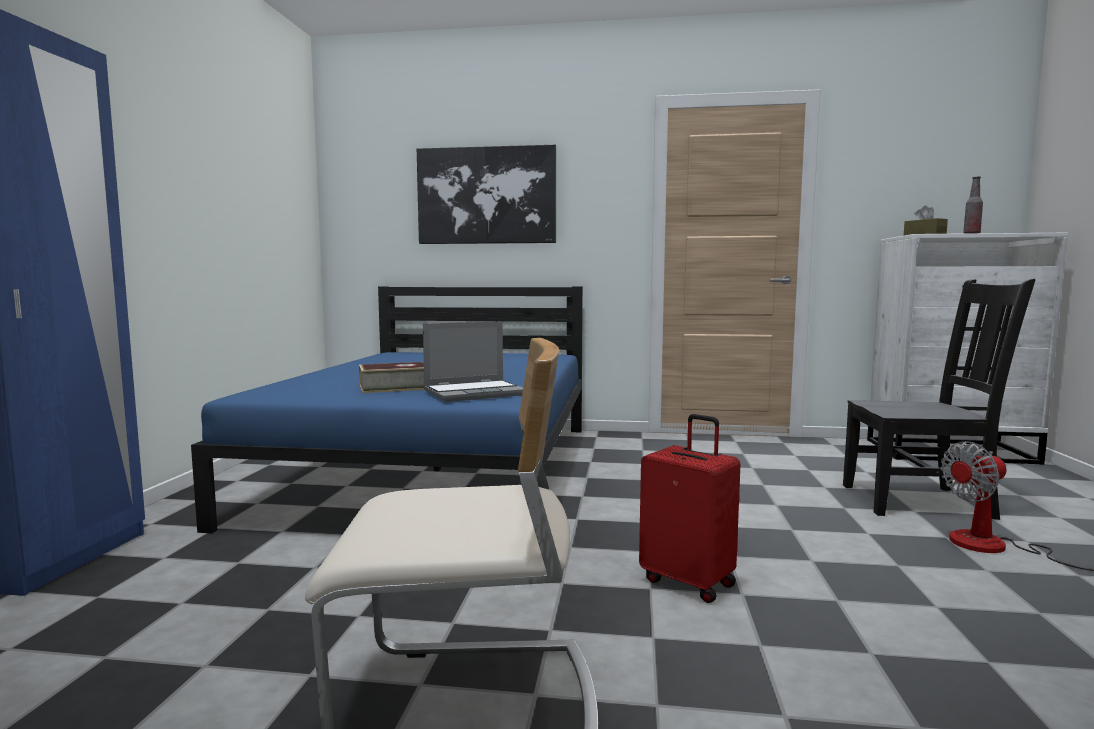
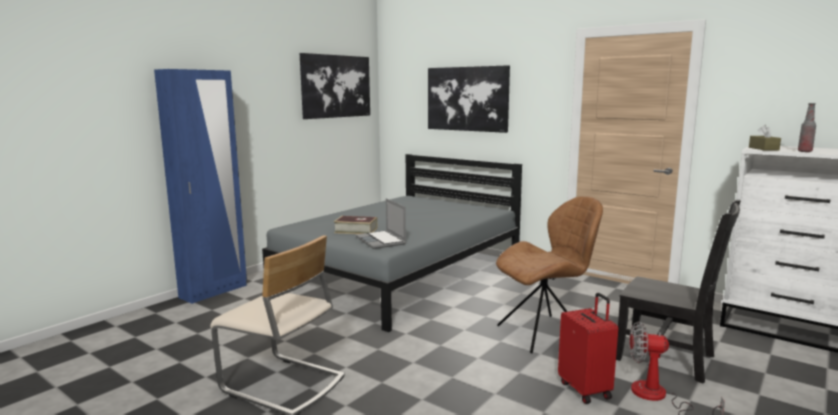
camera: 30 degrees right, 5 degrees up
(263, 161) = (336, 86): none -> picture
(439, 469) = (400, 275): blue bed -> grey bed
(475, 393) = (381, 241): laptop -> laptop turned 60 degrees clockwise
(689, 581) = (436, 364): red suitcase -> red suitcase (586, 390)
(751, 503) = (544, 333): none -> brown chair

